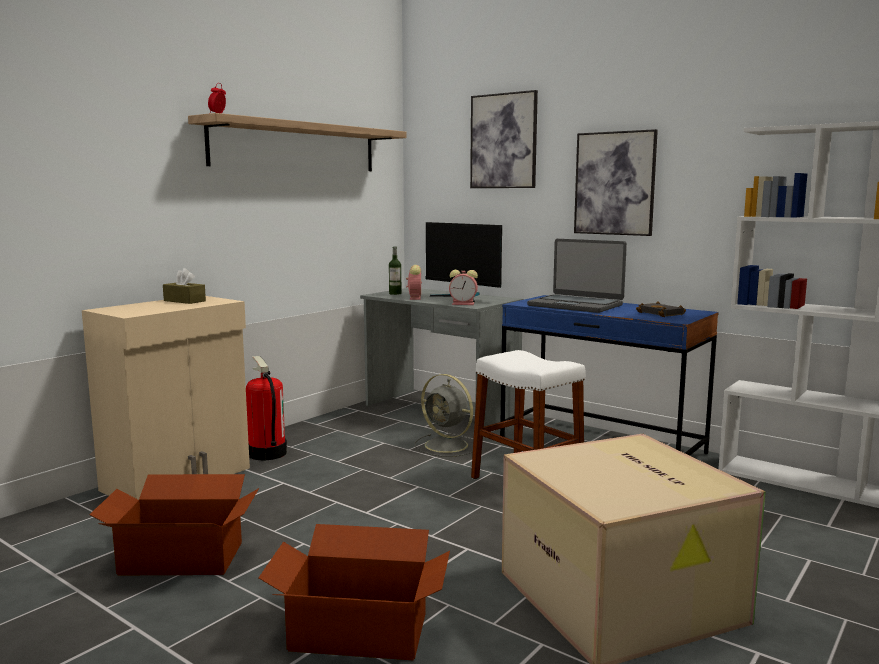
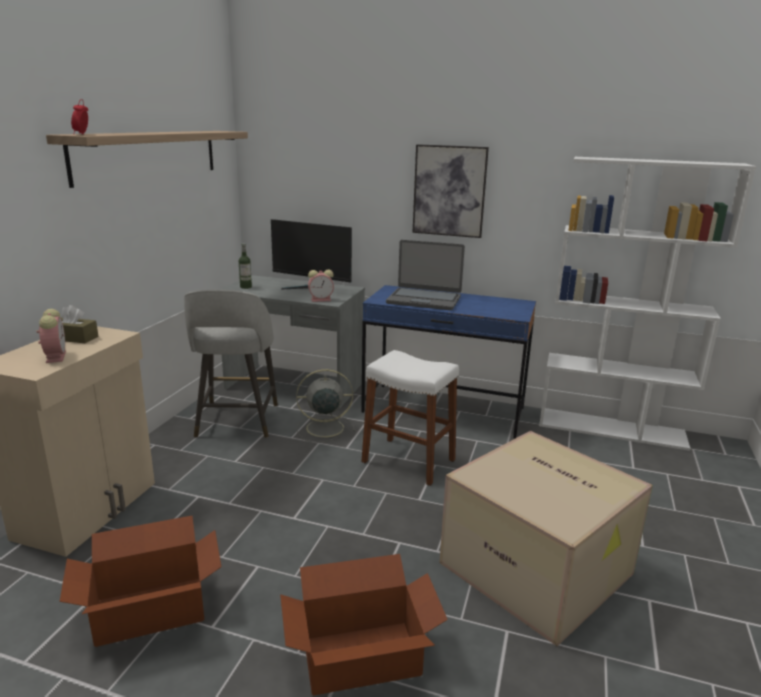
camera: 20 degrees left, 10 degrees up
(266, 453) = (161, 462): fire extinguisher -> none
(360, 431) = (236, 422): none -> grey stool
(415, 298) = (269, 293): alarm clock -> alarm clock (55, 356)
(448, 446) = (323, 428): grey fan -> grey fan turned 150 degrees clockwise
(503, 141) = (343, 145): picture -> none
(662, 313) = (499, 307): black book -> none

